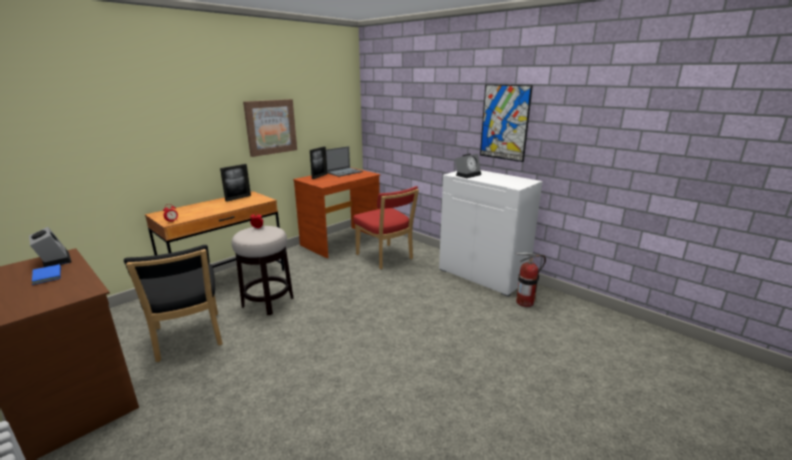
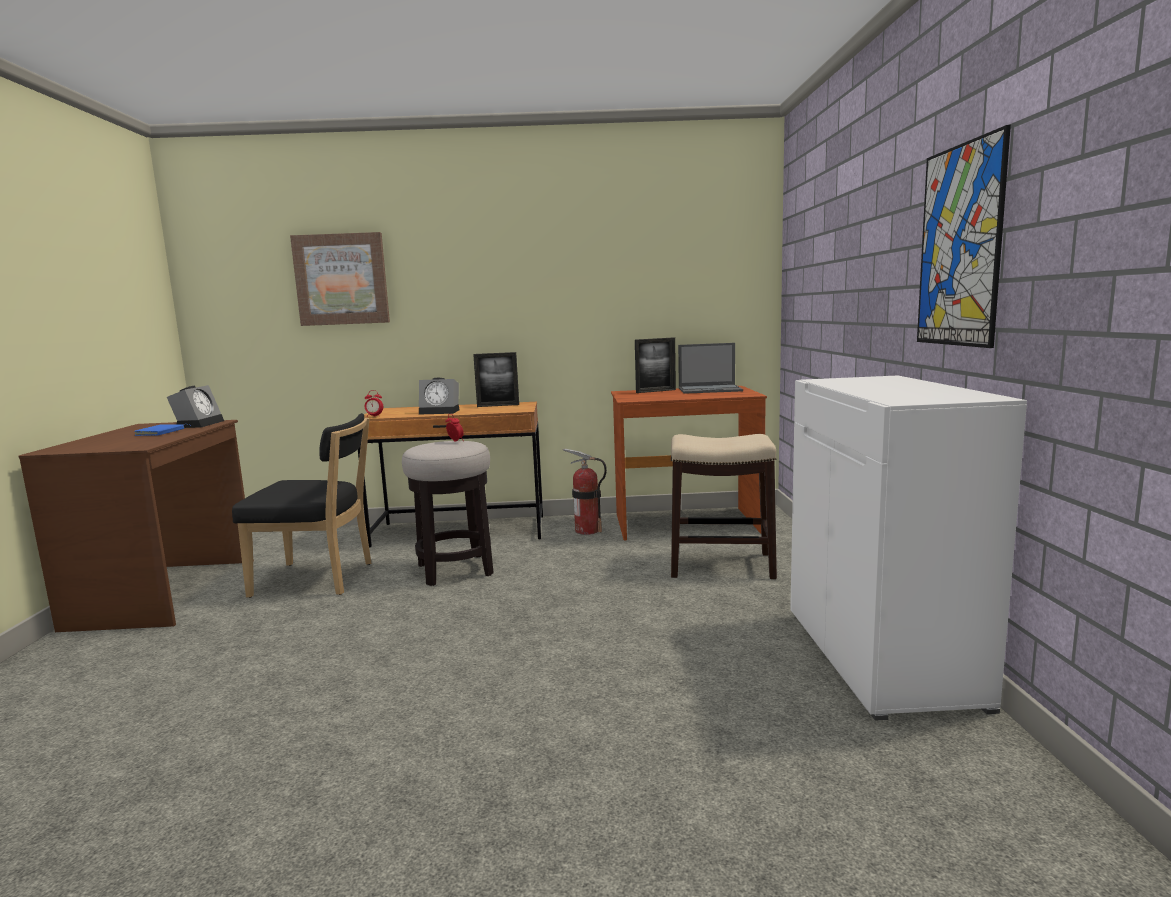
camera: 45 degrees right, 10 degrees down
(189, 339) = (319, 579): black chair -> black chair turned 105 degrees counterclockwise
(270, 127) = (579, 299): picture -> picture (341, 279)
(386, 258) = (720, 565): red chair -> stool
(468, 175) = (850, 382): alarm clock -> alarm clock (441, 411)
(524, 302) = (901, 750): fire extinguisher -> fire extinguisher (587, 530)

